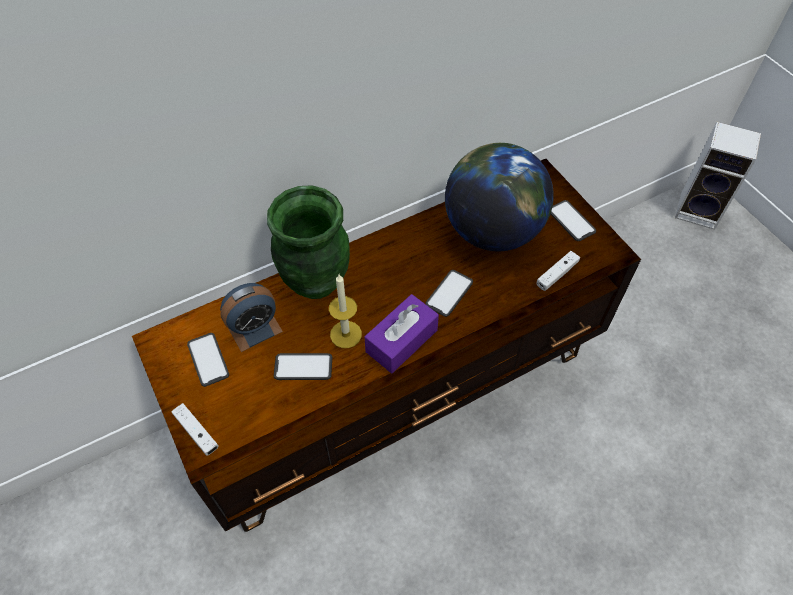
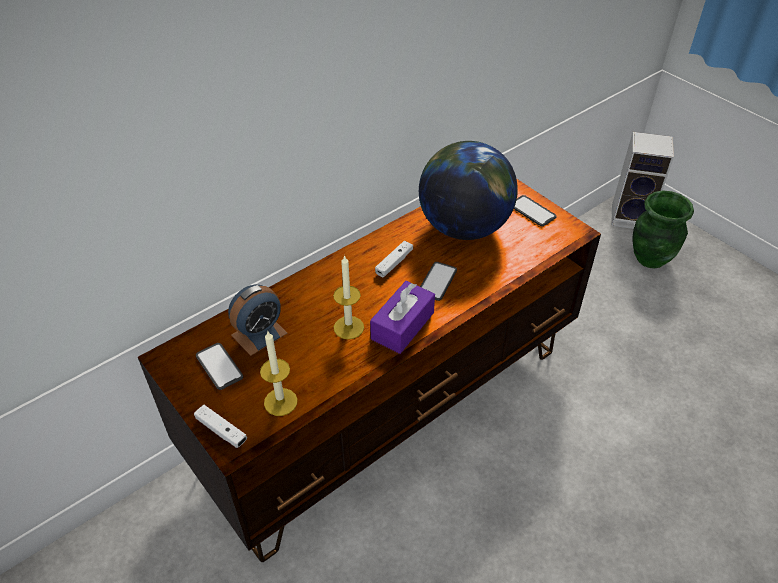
camera: 10 degrees left, 10 degrees down
(260, 409) = (280, 402): none -> candle
(303, 367) = (314, 360): phone -> none
(315, 281) = (309, 287): green vase -> green vase (649, 258)
(557, 274) = (530, 254): white game controller -> white game controller (394, 263)

